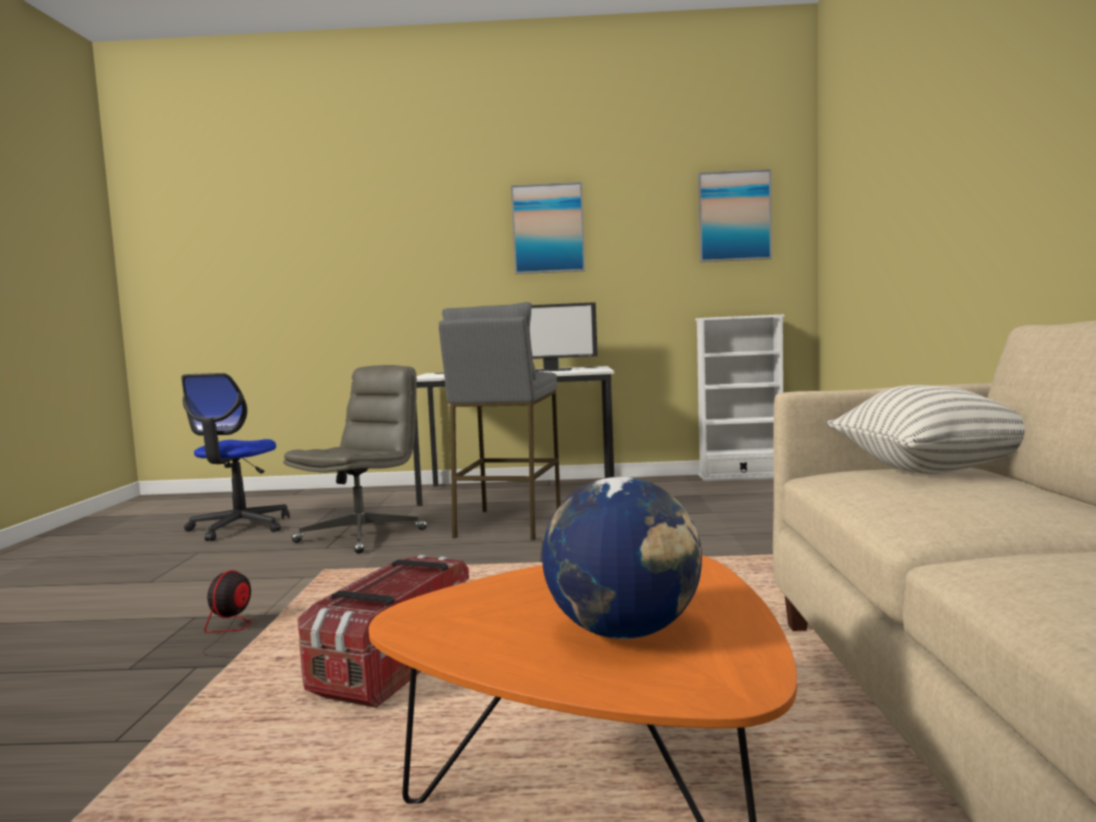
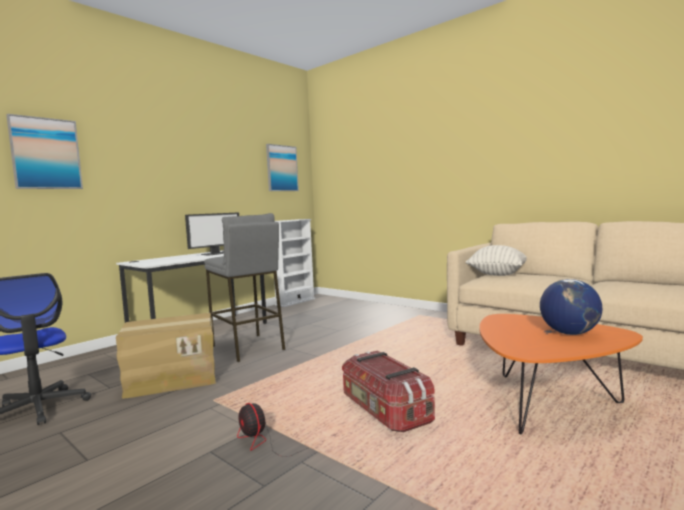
camera: 50 degrees left, 0 degrees up
(362, 535) = (172, 379): grey office chair -> cardboard box
(548, 228) = (193, 166): picture -> picture (46, 153)

